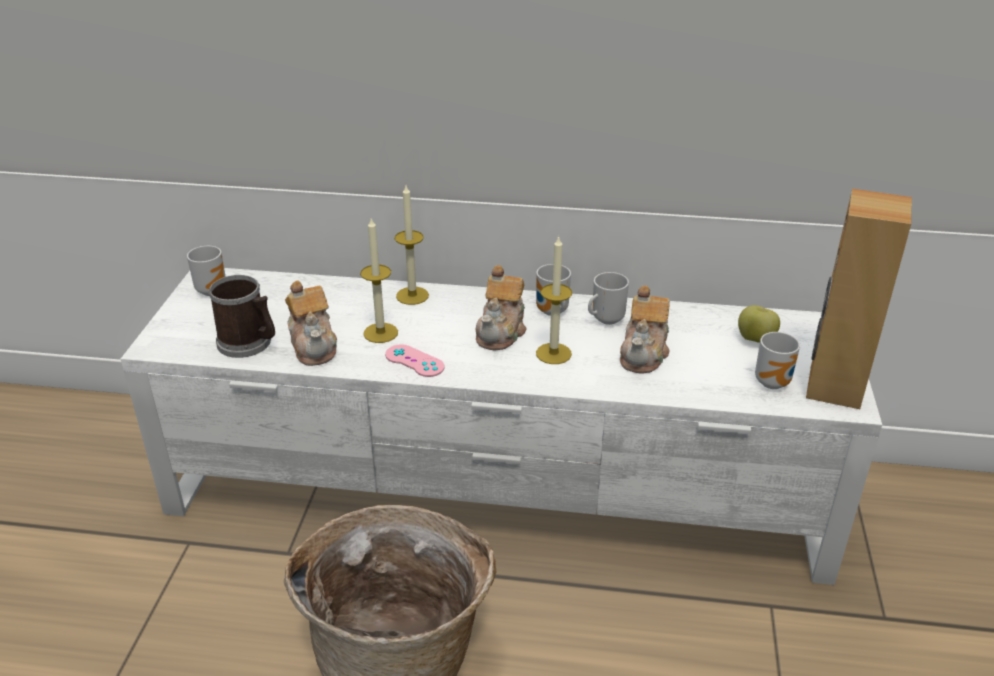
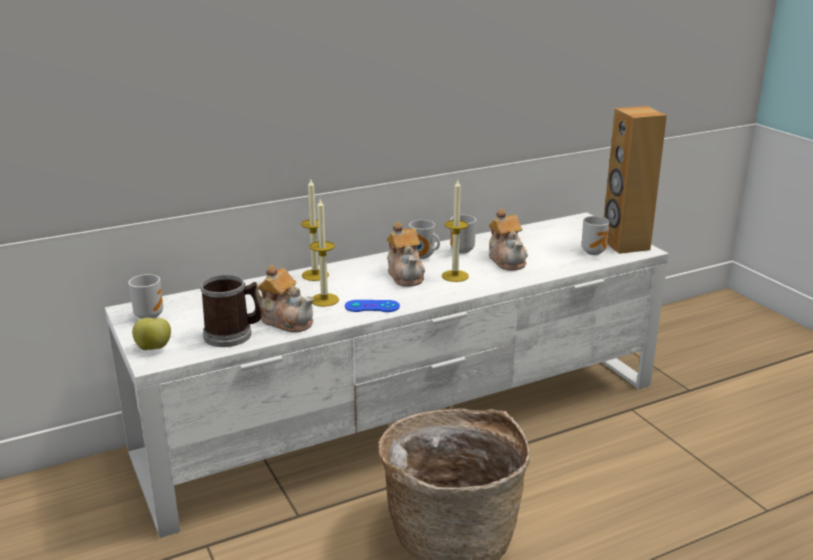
camera: 35 degrees left, 10 degrees down
(414, 361) = (372, 306): pink game controller -> blue game controller
(755, 340) = (557, 236): apple -> apple (154, 348)

